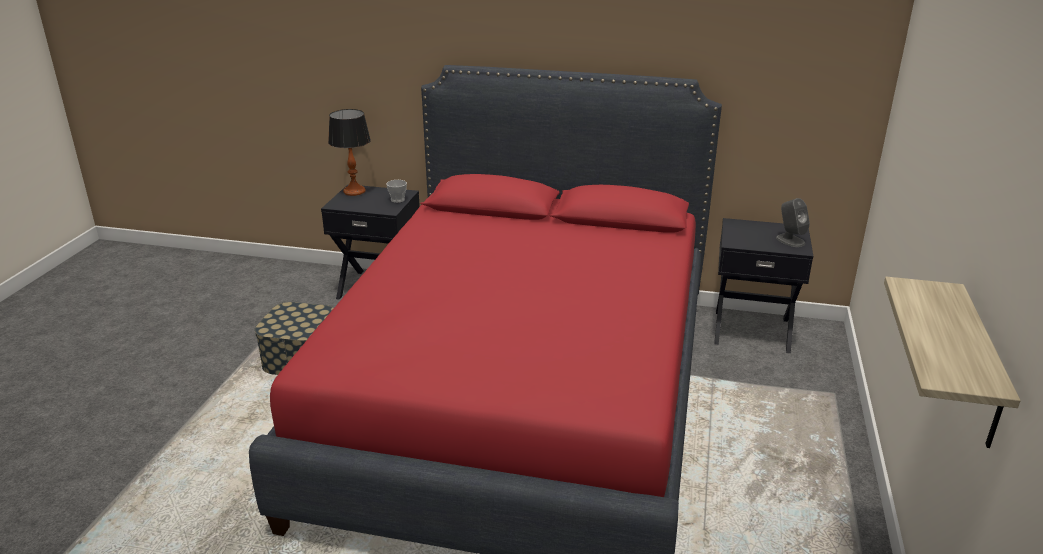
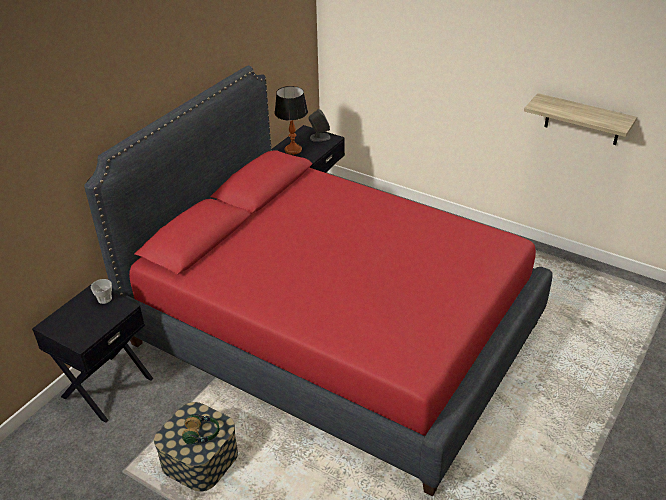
camera: 70 degrees left, 10 degrees up
(293, 324) = (202, 434): none -> headphones
(354, 191) = (57, 325): table lamp -> table lamp (293, 150)

